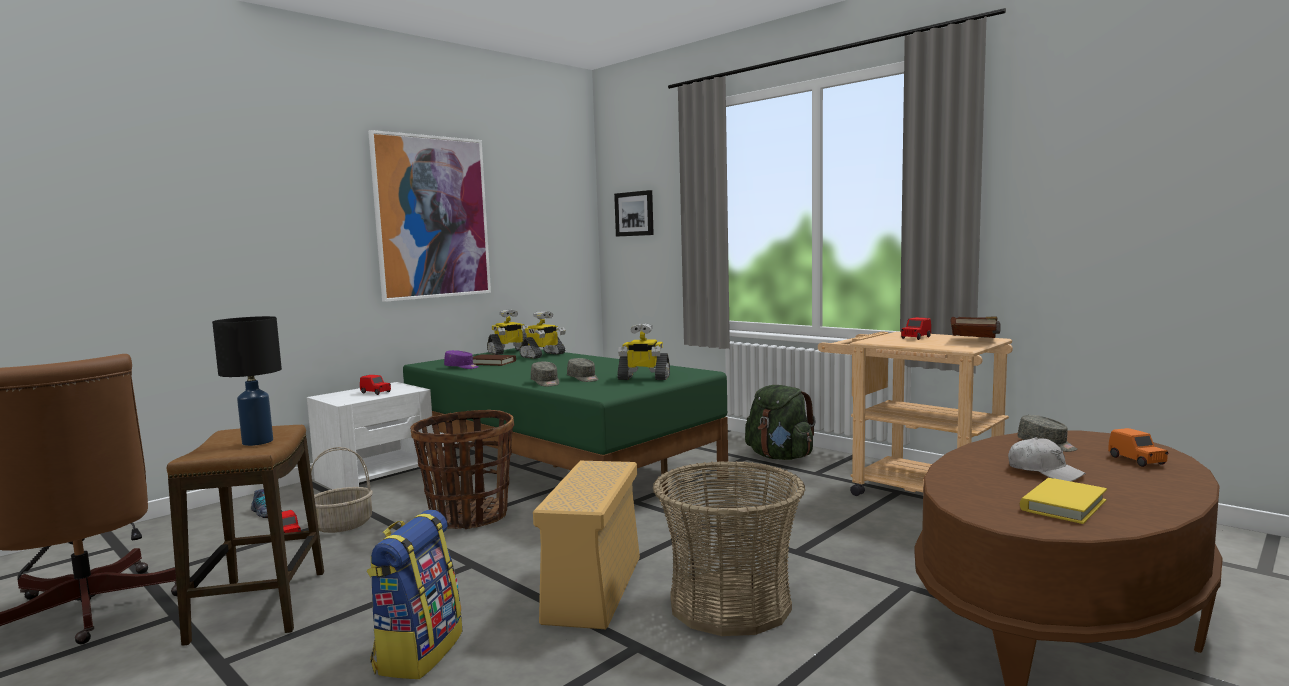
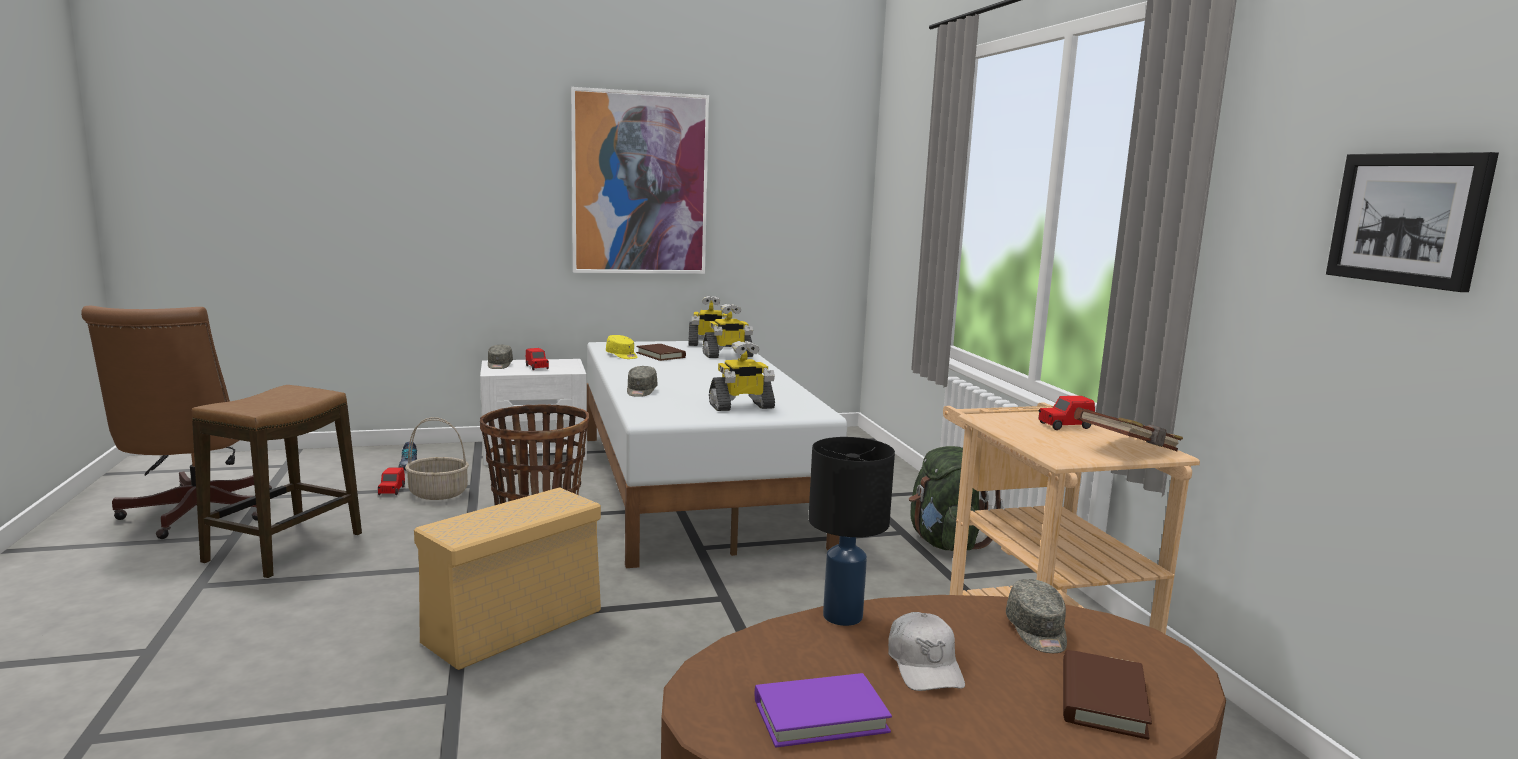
camera: 30 degrees right, 5 degrees up
(257, 441) = (279, 402): black table lamp -> black table lamp (842, 615)
(418, 652) = (310, 630): backpack -> none
(462, 367) = (622, 355): purple cap -> yellow cap
(557, 466) = (695, 485): green bed -> white bed
(583, 378) = (686, 394): grey cap -> grey cap (499, 365)
(634, 214) = (899, 191): picture -> picture (1408, 219)
(643, 378) = (741, 406): toy robot -> toy robot turned 60 degrees counterclockwise
(730, 604) = (596, 692): basket -> none
(1063, 505) = (820, 715): yellow book -> purple book
(1137, 460) = (1102, 699): orange toy car -> brown book

